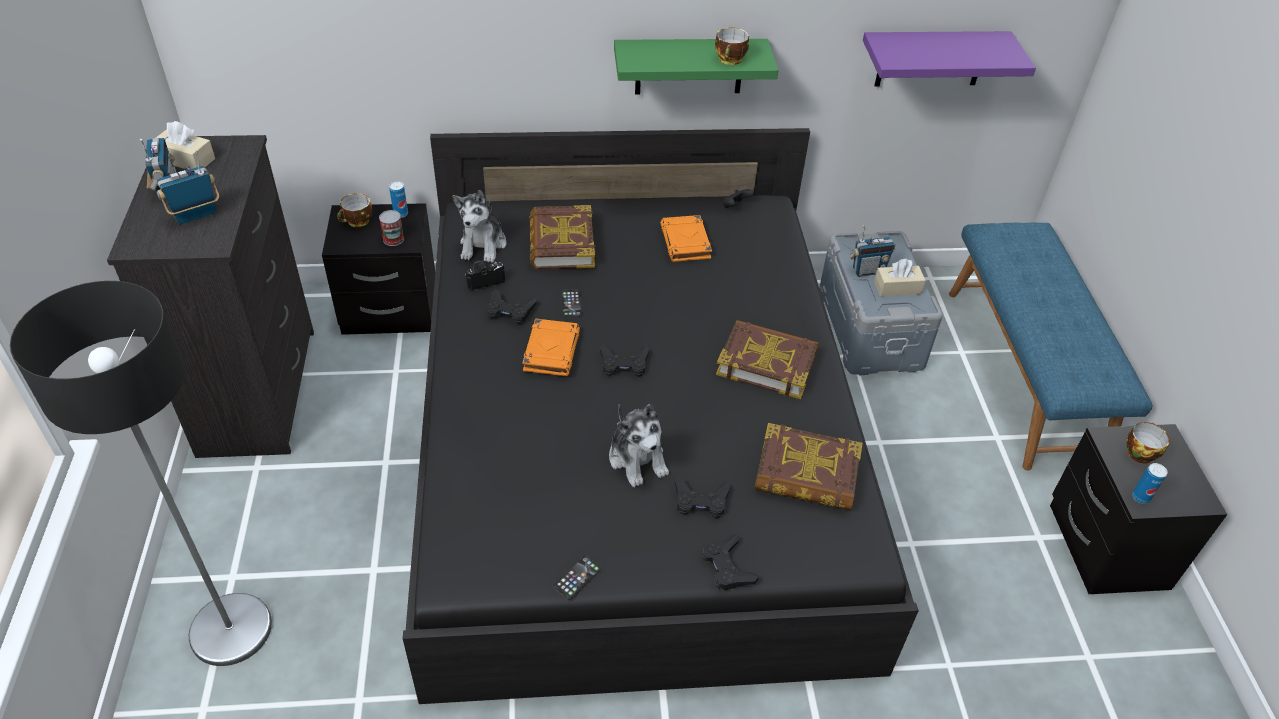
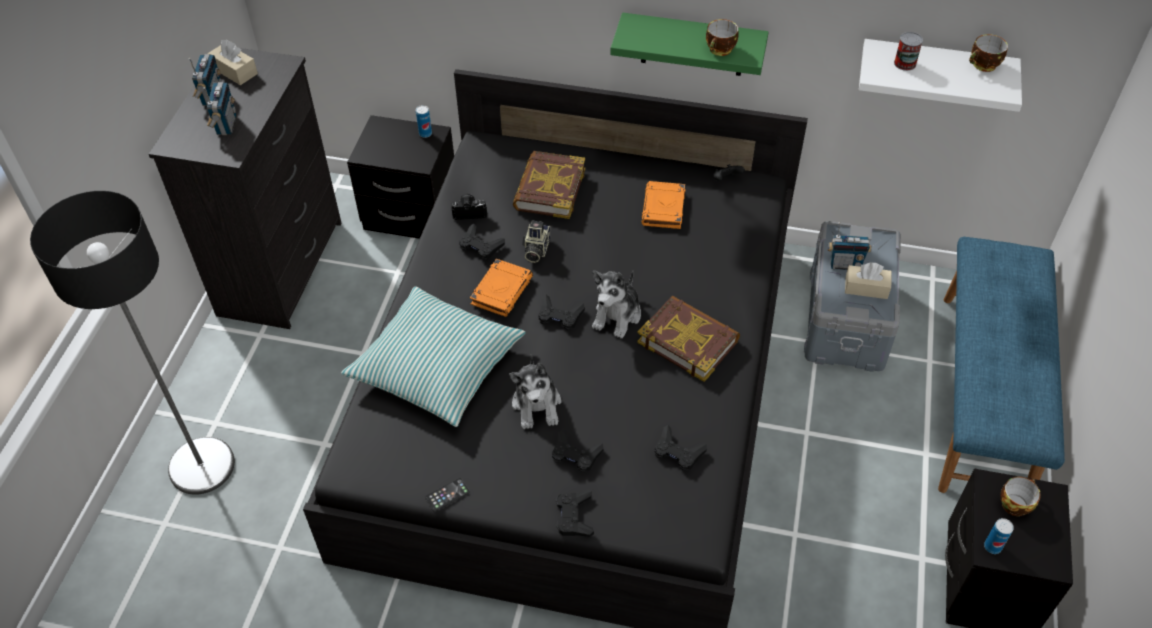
camera: 20 degrees right, 5 degrees up
(196, 215) = (226, 125): radio -> radio turned 105 degrees clockwise
(357, 222) = (386, 135): cup -> cup (983, 66)
(393, 239) = (411, 157): can -> can (905, 63)
(483, 245) = (481, 178): plush toy -> plush toy (617, 315)
(509, 442) = (436, 365): none -> pillow
(571, 303) = (535, 249): phone -> camera
(806, 474) = (678, 452): book -> black game controller
(931, 58) = (935, 72): purple shelf -> white shelf

